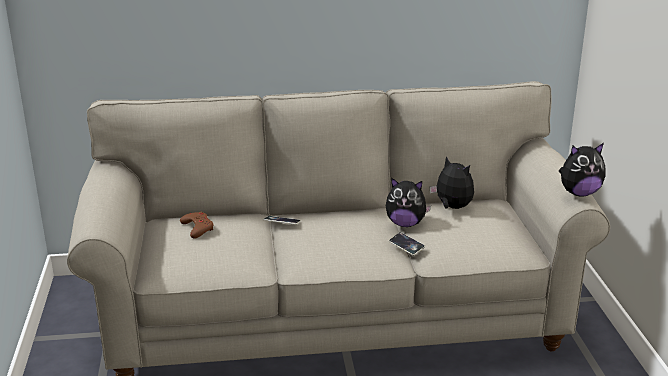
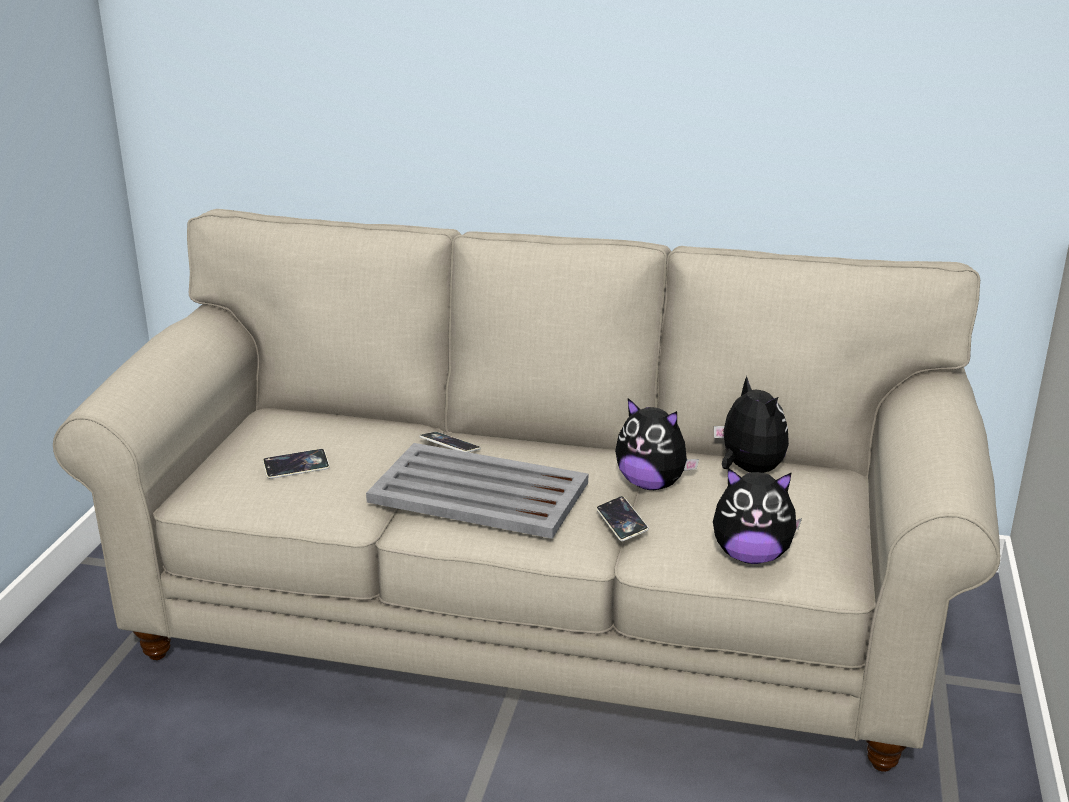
camera: 20 degrees right, 0 degrees up
(197, 228) = (310, 432): brown game controller -> none
(206, 249) = (296, 467): none -> phone
(321, 244) = (480, 493): none -> grey tray
(579, 193) = (953, 481): plush toy -> plush toy (751, 556)

